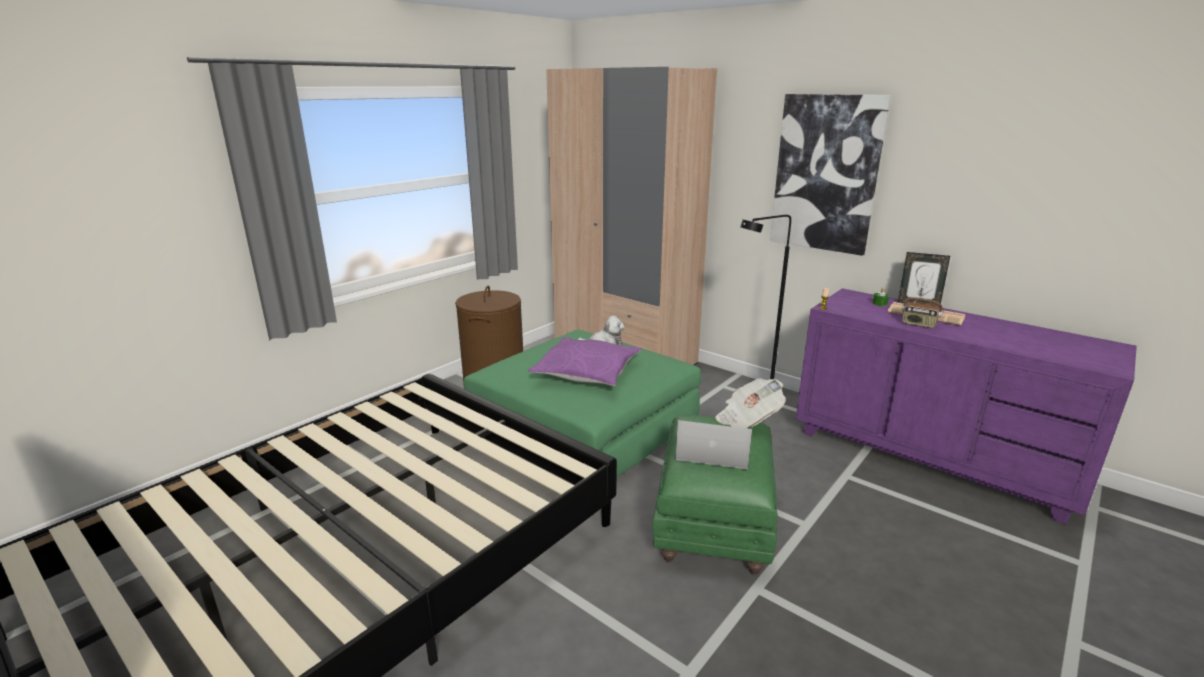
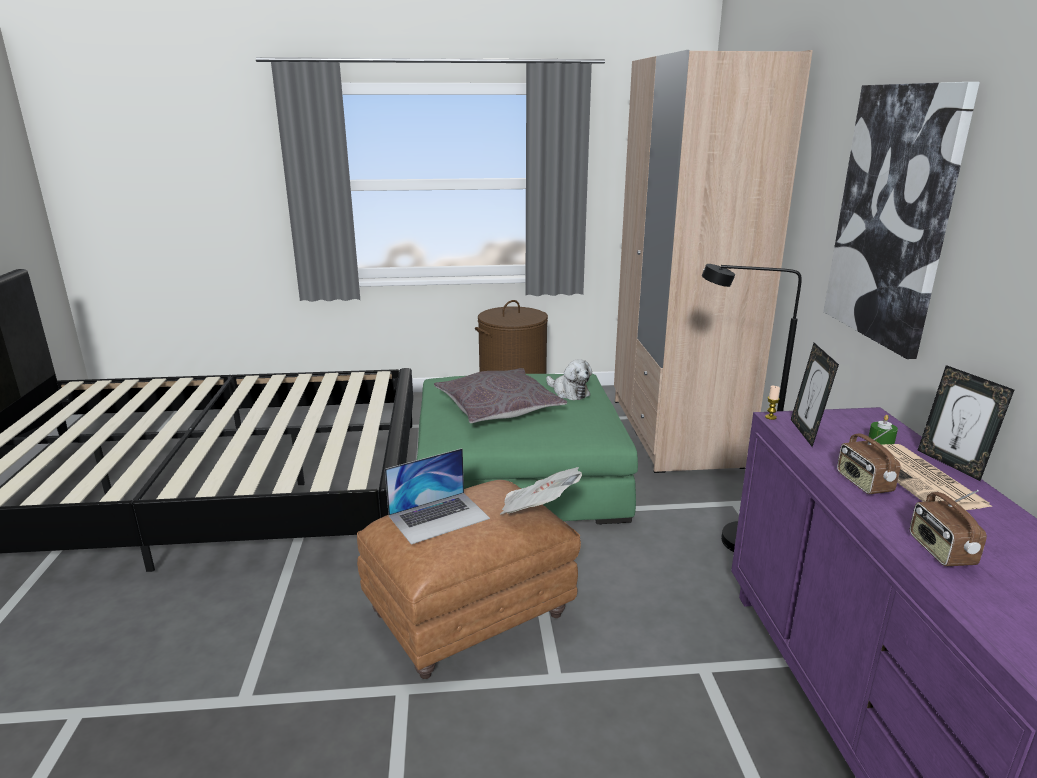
camera: 45 degrees right, 0 degrees up
(587, 372) = (498, 407): purple pillow -> grey pillow
(712, 451) = (439, 517): laptop -> laptop turned 90 degrees clockwise
(712, 523) = (470, 614): green ottoman -> brown ottoman
(851, 310) = (806, 433): none -> picture frame
(994, 340) = (940, 551): none -> radio

